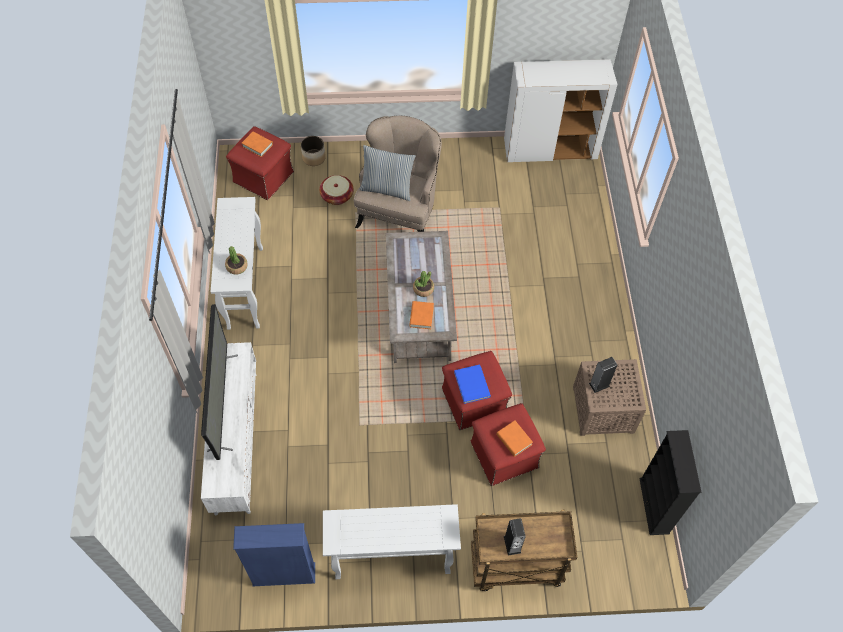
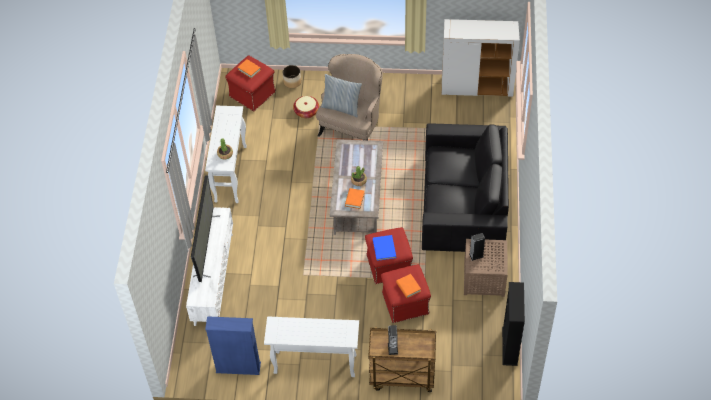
camera: 10 degrees right, 5 degrees down
(559, 304) = (464, 202): none -> black sofa

